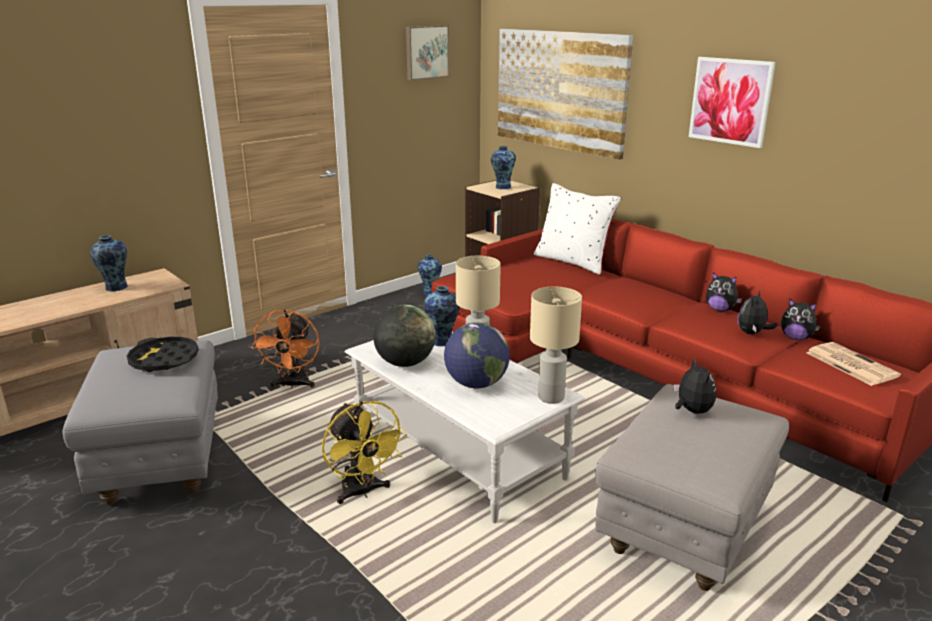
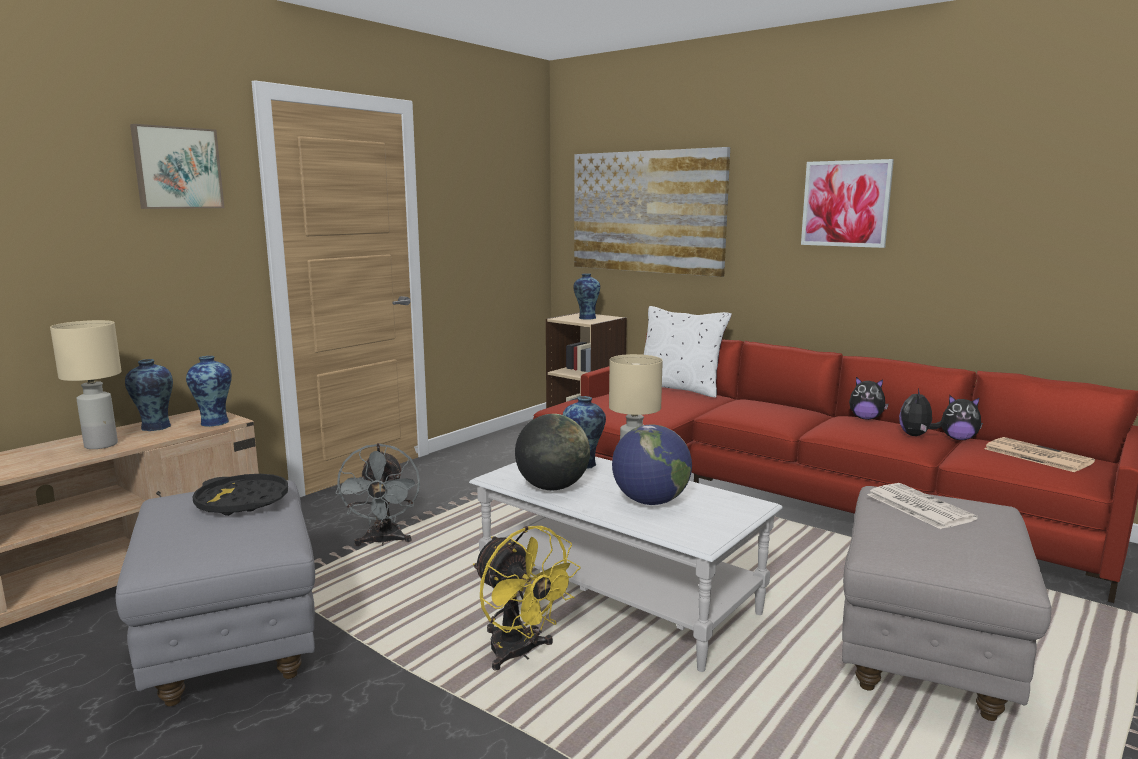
camera: 10 degrees left, 10 degrees down
(293, 385) = (383, 541): orange fan -> grey fan
(426, 52) = (499, 176): picture -> picture (177, 168)
(430, 292) = (509, 439): vase -> vase (214, 422)
(550, 397) = (745, 508): beige table lamp -> beige table lamp (100, 445)
(691, 411) = (917, 506): plush toy -> newspaper

